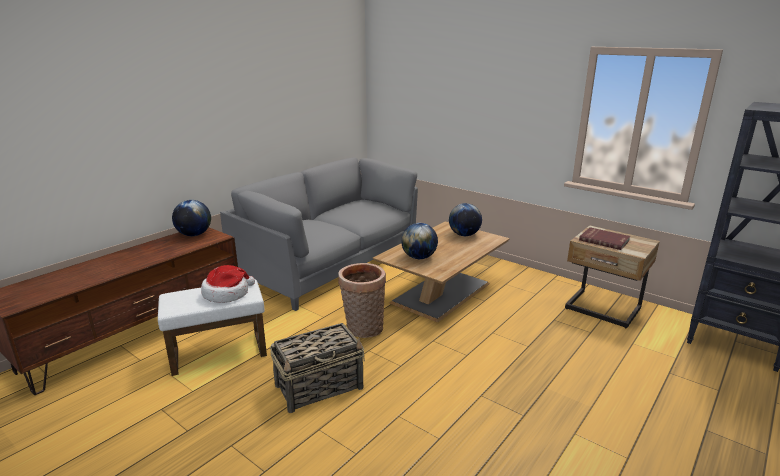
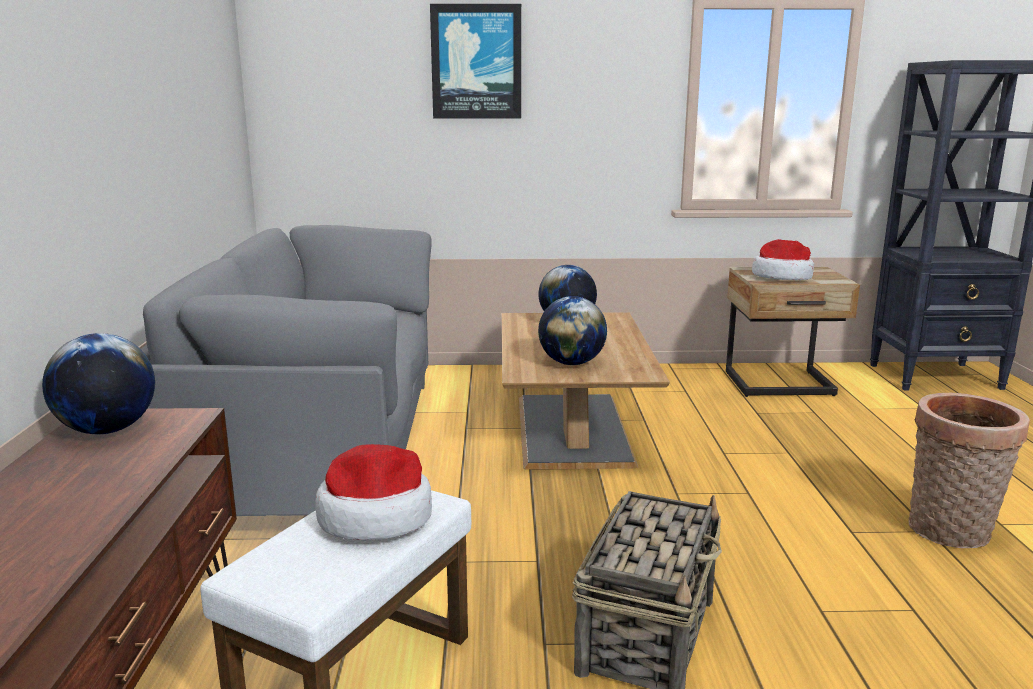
camera: 40 degrees left, 5 degrees down
(363, 329) = (555, 520): basket -> basket (950, 533)
(464, 80) = (476, 62): none -> picture
(604, 240) = (782, 277): red book -> hat

